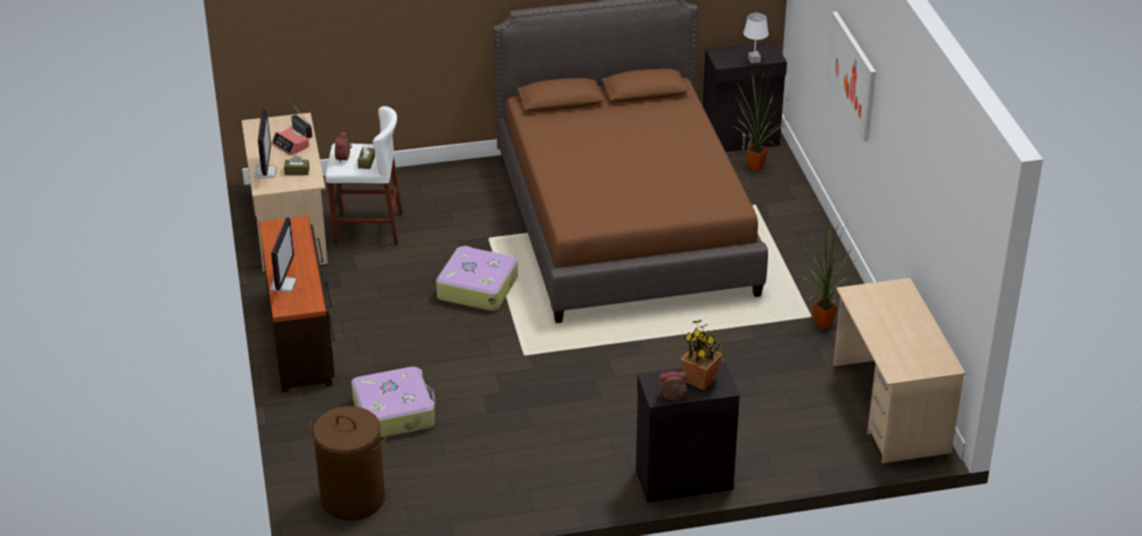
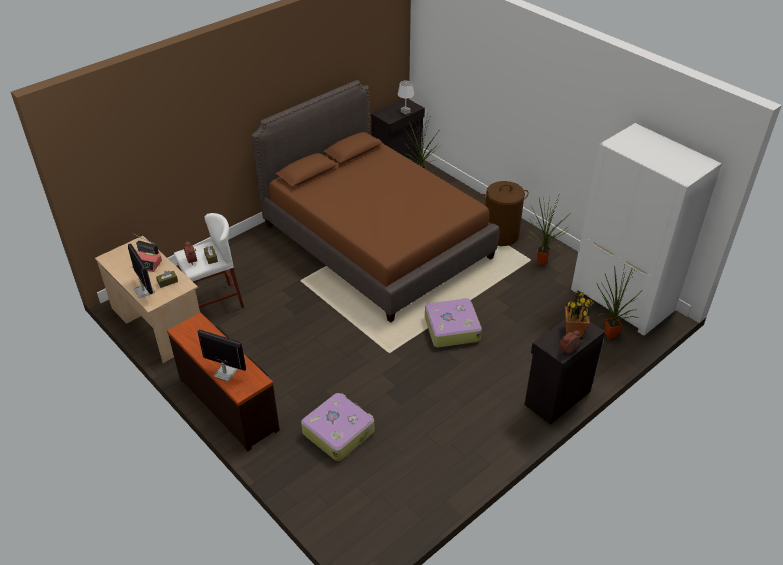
camera: 30 degrees left, 5 degrees up
(283, 284) = (225, 373): monitor -> monitor turned 45 degrees counterclockwise
(353, 498) = (364, 514): brown laundry basket -> brown laundry basket (500, 235)
(477, 287) = (320, 317): suitcase -> suitcase (451, 328)
(824, 439) = (608, 335): none -> potted plant
(852, 75) = (510, 99): picture -> none
(890, 408) = (623, 300): beige desk -> white wardrobe

